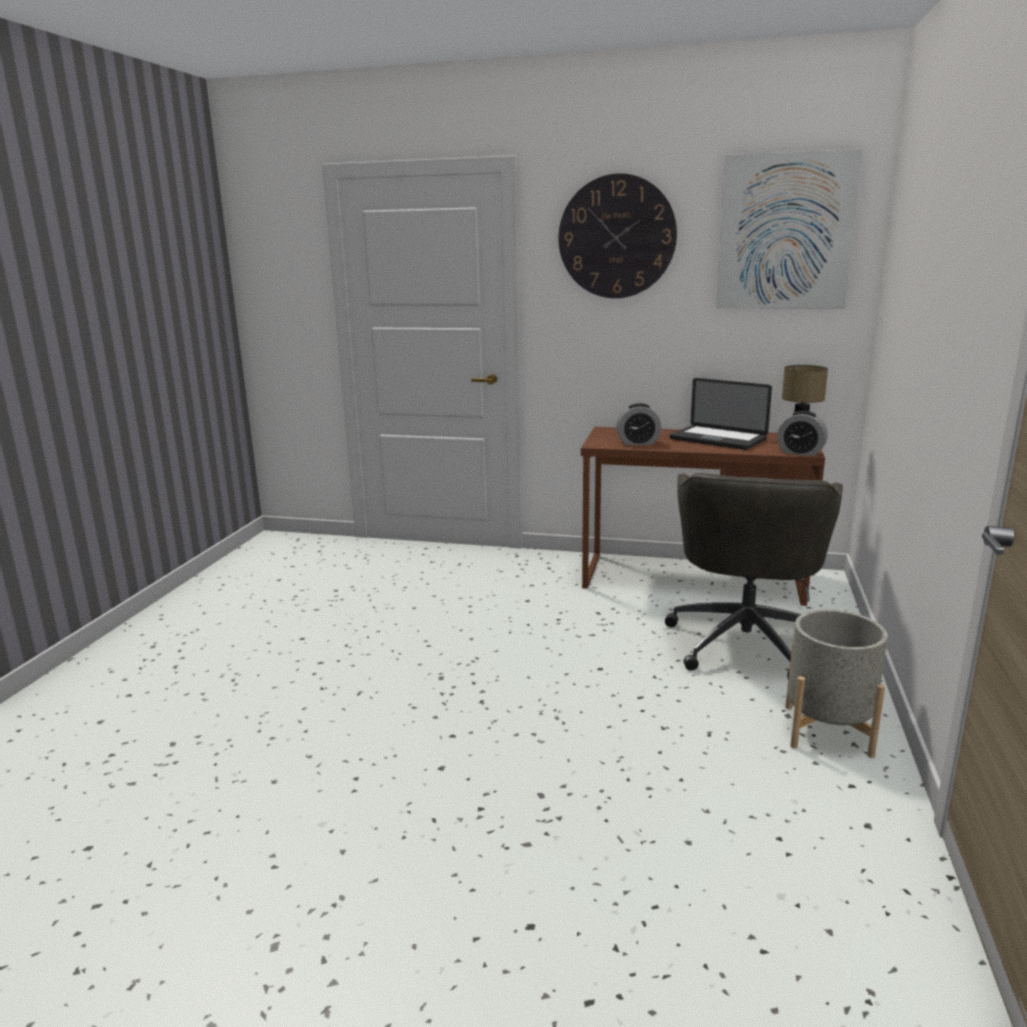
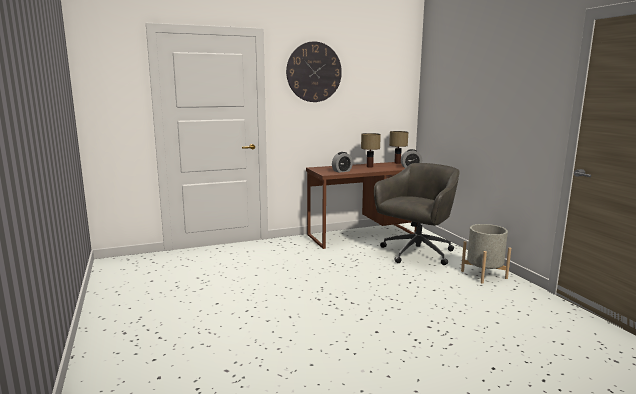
camera: 35 degrees left, 5 degrees down
(717, 439) = (370, 166): laptop -> table lamp
(745, 641) = (416, 253): grey office chair -> grey office chair turned 120 degrees counterclockwise
(785, 232) = (384, 72): picture -> none

